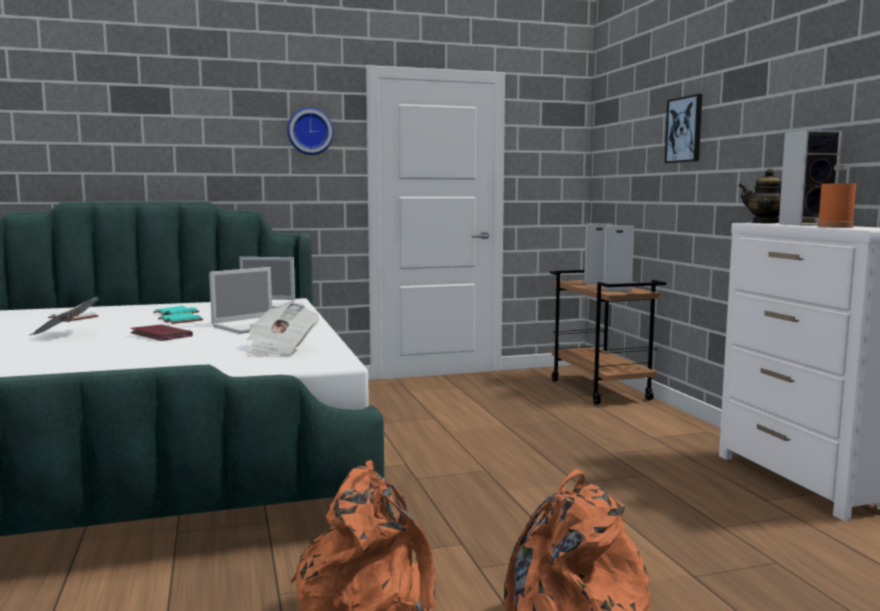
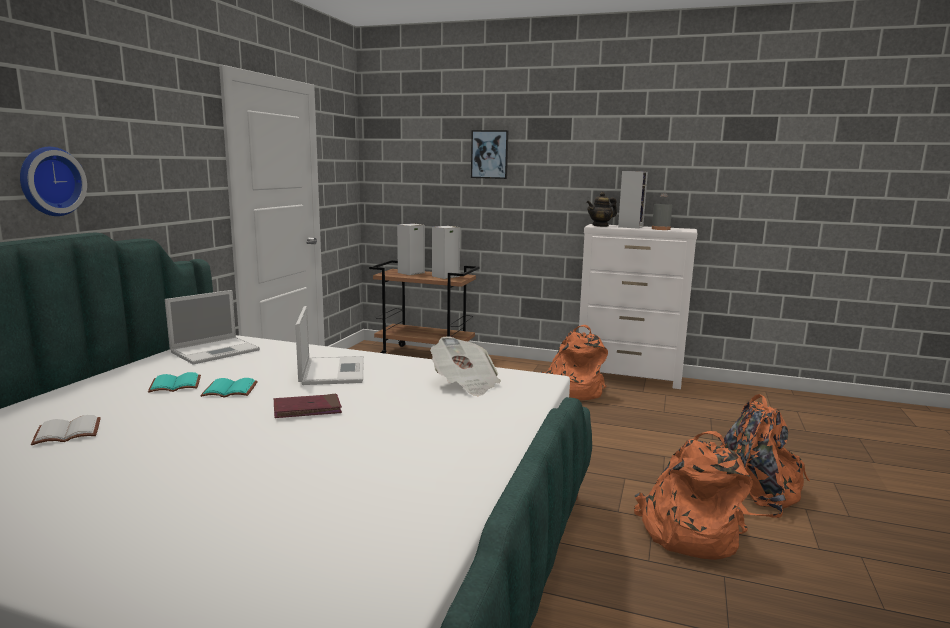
camera: 55 degrees left, 5 degrees up
(65, 335) = (193, 449): newspaper -> none
(310, 131) = (179, 138): wall clock -> wall clock (49, 181)
(664, 464) = (572, 391): none -> orange backpack
(835, 227) = (661, 229): orange bottle -> grey bottle

